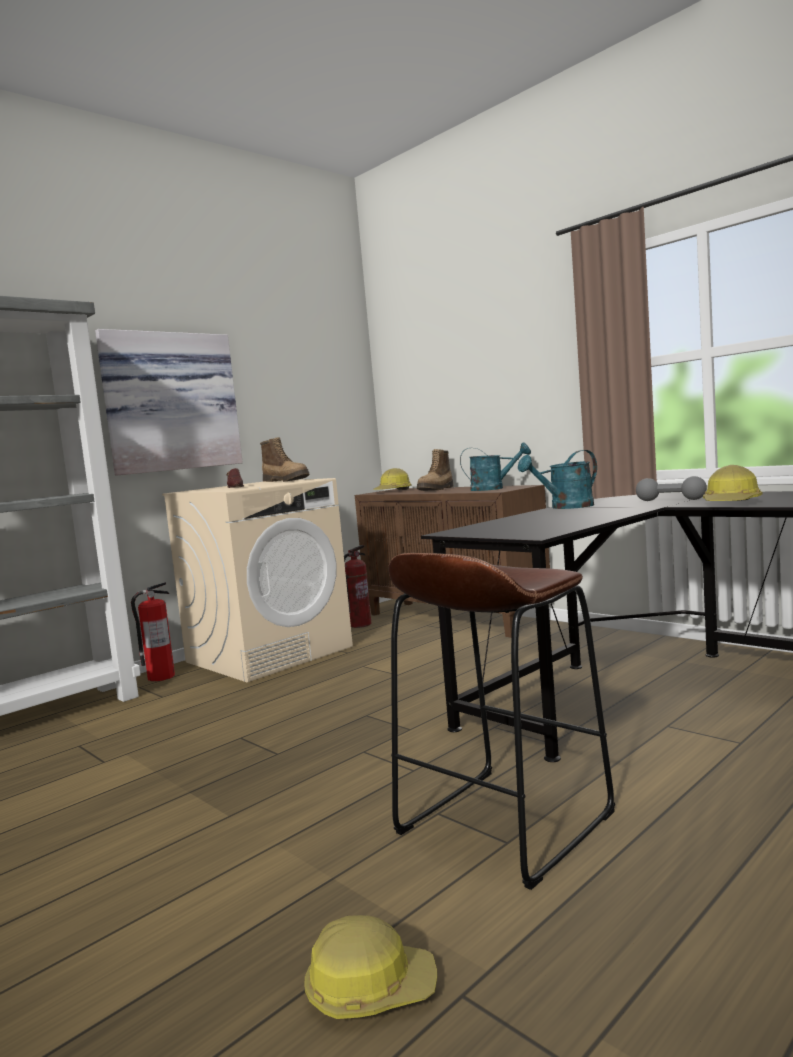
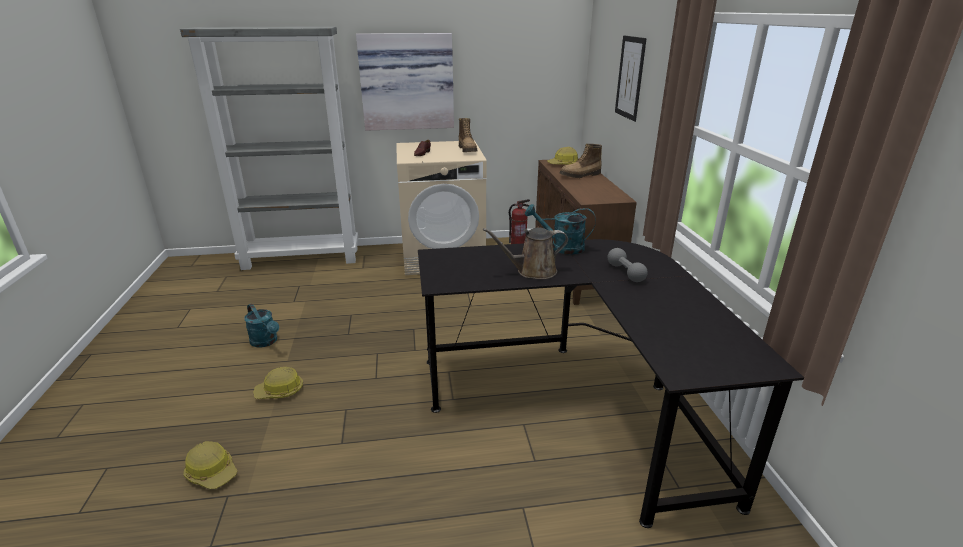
camera: 35 degrees right, 20 degrees up
(160, 677) = (380, 252): fire extinguisher -> none
(478, 360) = (630, 78): none -> picture
(493, 488) = (598, 193): turquoise watering can -> turquoise watering can (266, 342)
(504, 823) = (357, 432): brown stool -> none
(593, 515) = (532, 271): none -> brown watering can
(732, 503) = (624, 303): hard hat -> hard hat (280, 391)

